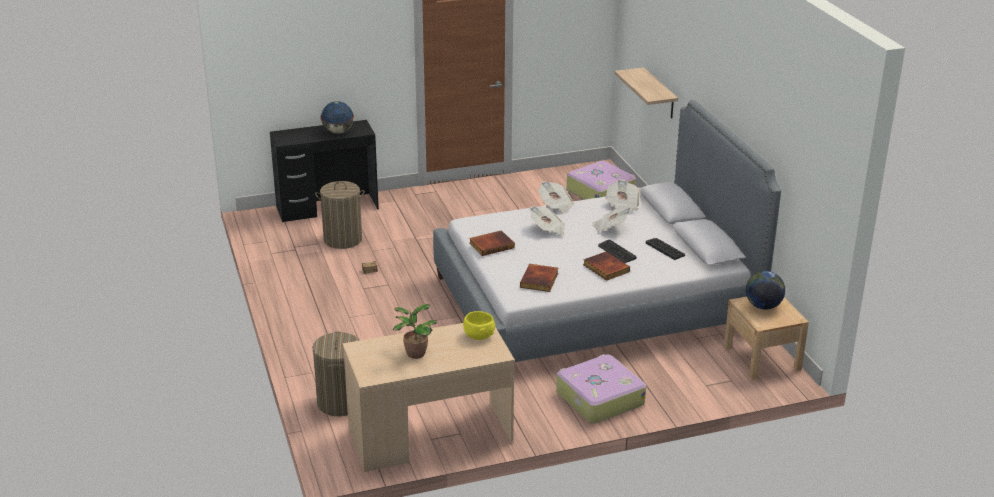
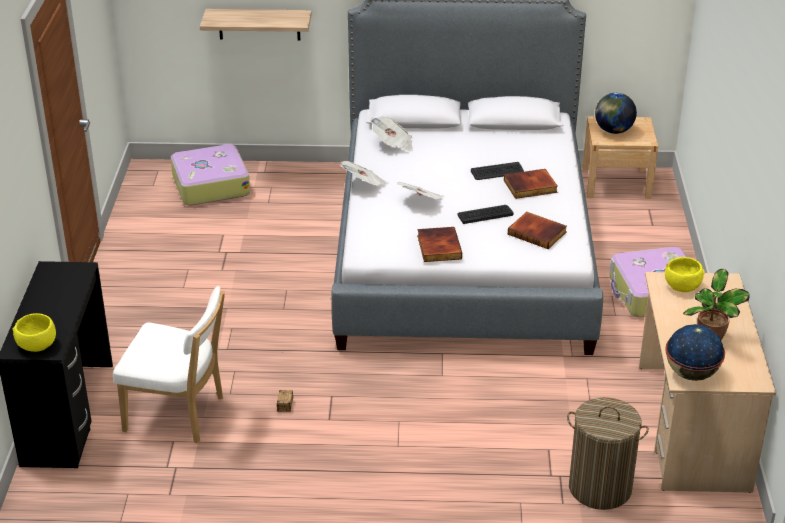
camera: 70 degrees left, 5 degrees up
(285, 137) = (36, 345): none -> yellow bowl
(337, 132) = (61, 293): globe -> globe (691, 374)
(342, 239) = (179, 415): laundry basket -> white chair
(610, 227) = (439, 163): newspaper -> none
(665, 249) = (505, 143): keyboard -> keyboard (485, 214)

